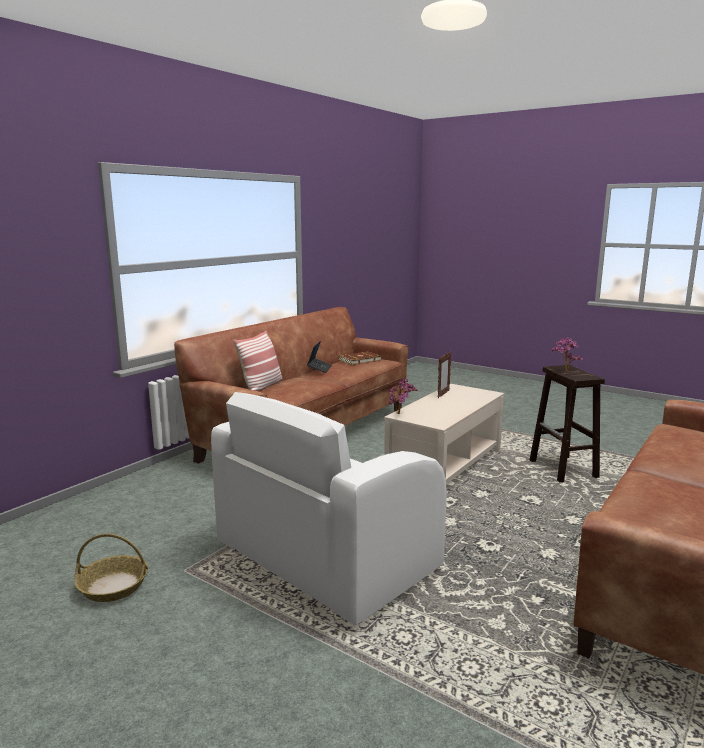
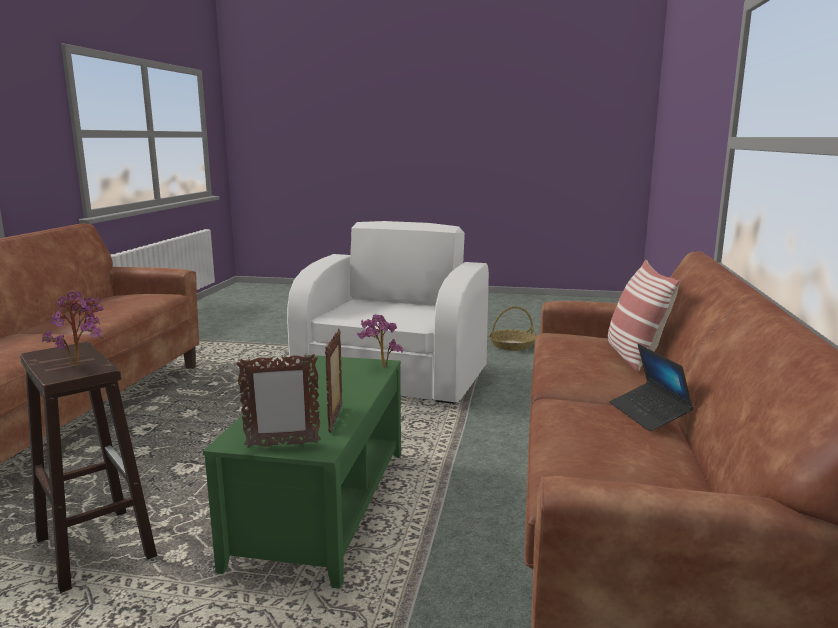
camera: 155 degrees right, 0 degrees up
(359, 360) = (623, 460): brown book -> none
(445, 465) = (323, 505): beige coffee table -> green coffee table
(470, 390) = (282, 445): none -> picture frame

